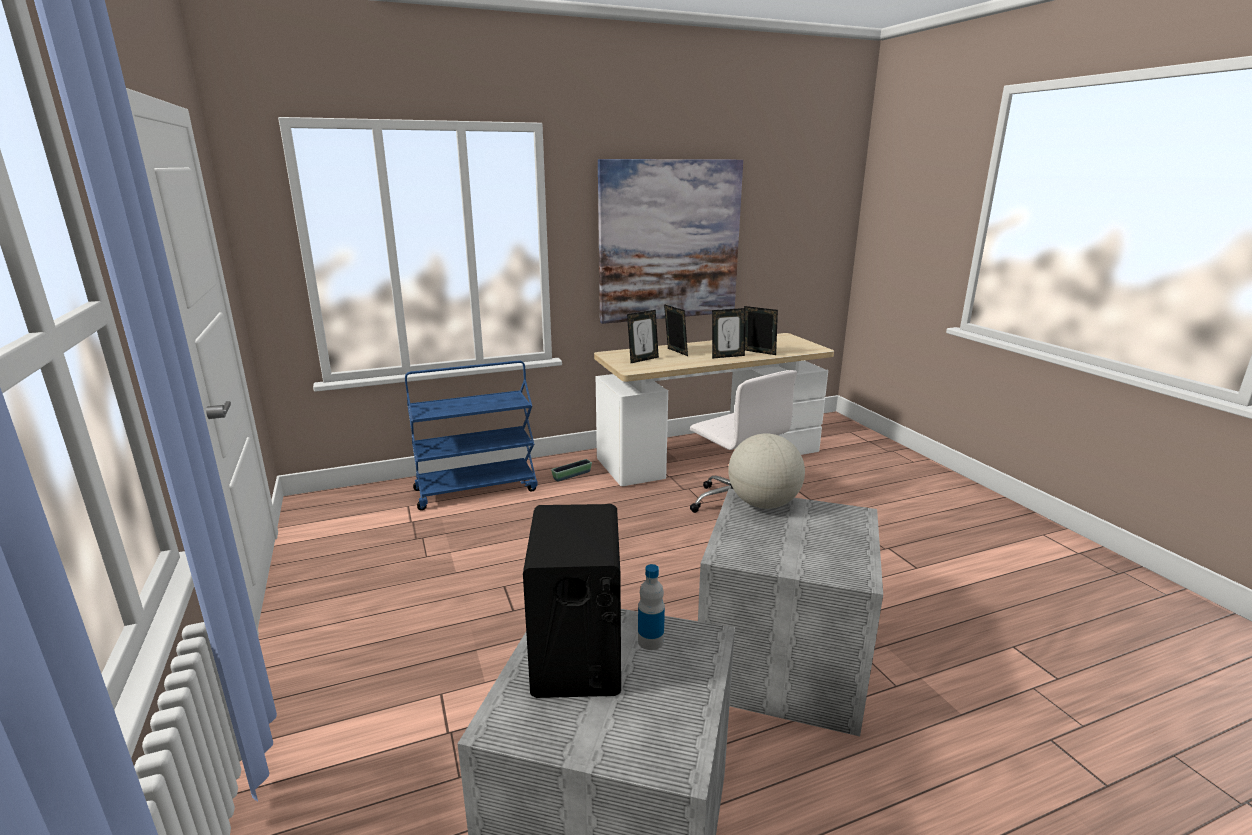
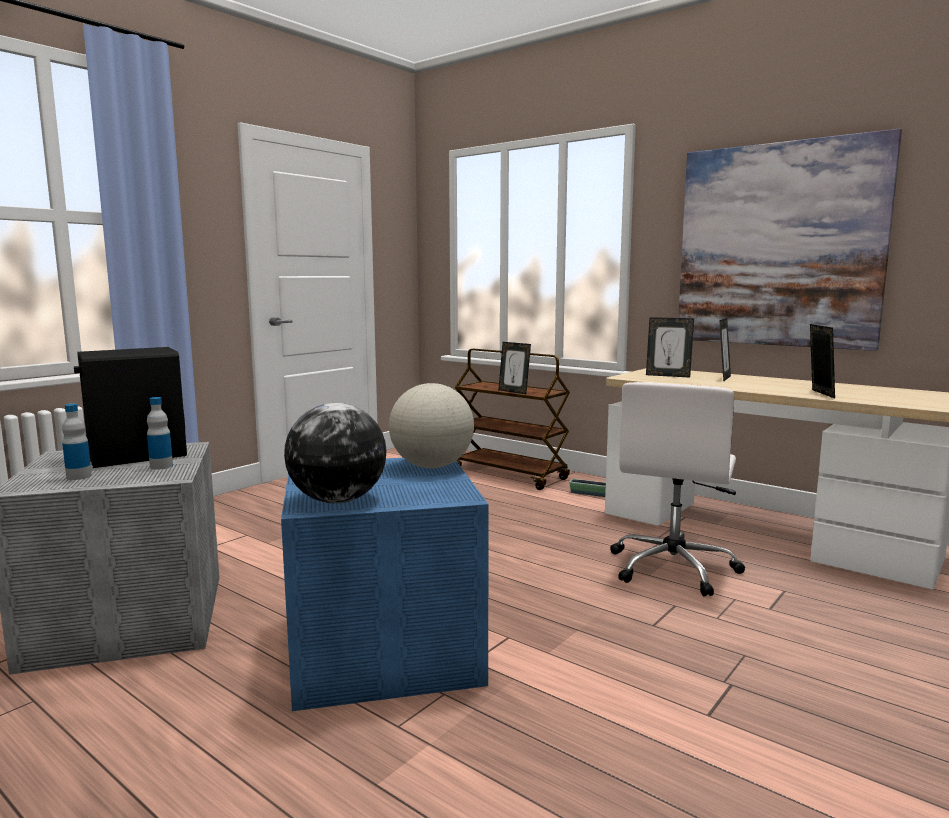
camera: 60 degrees right, 10 degrees down
(477, 489) = (510, 475): blue cart -> brown cart
(653, 709) = (79, 476): none -> bottle
(727, 356) = (766, 388): picture frame -> picture frame (514, 392)
(779, 663) = (381, 647): grey storage box -> blue storage box
(843, 561) = (338, 500): none -> globe

